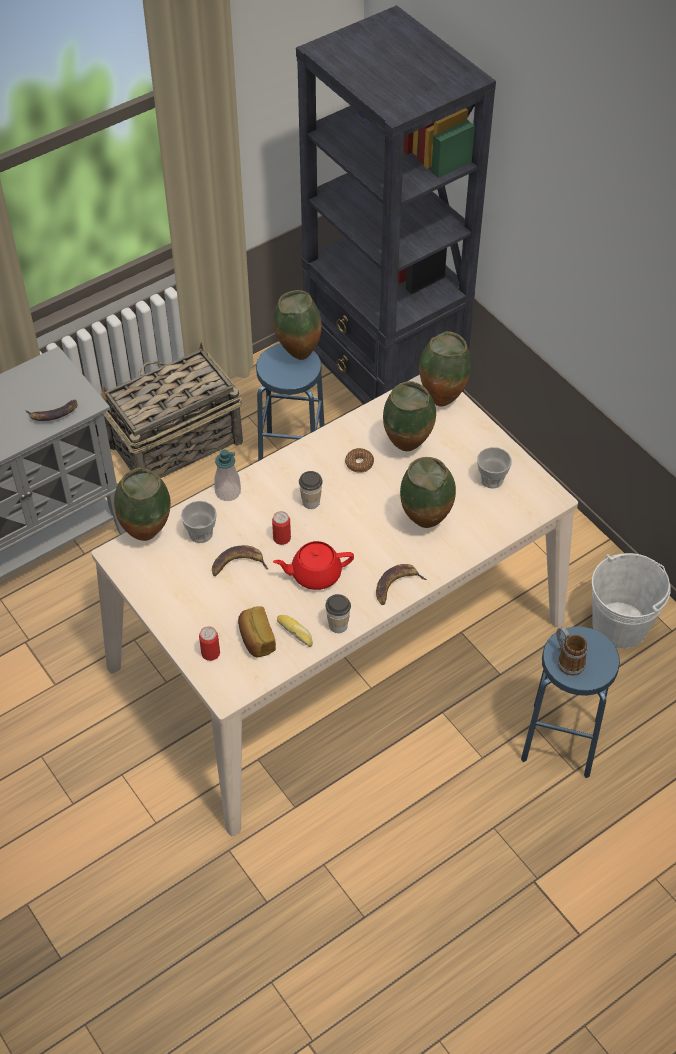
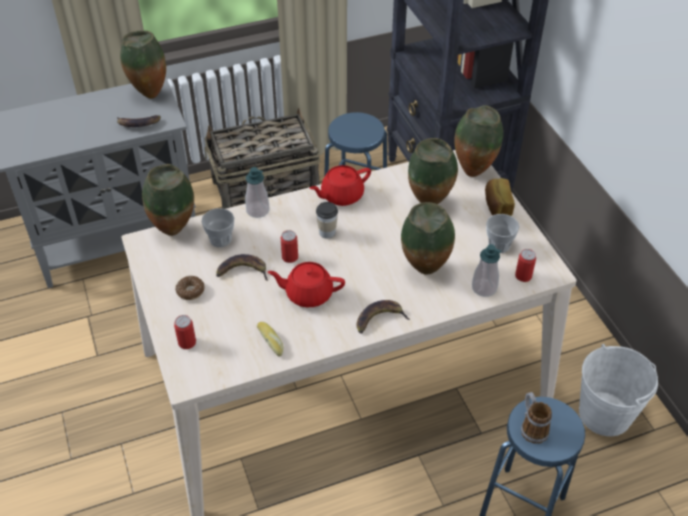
camera: 15 degrees right, 5 degrees down
(256, 639) = (233, 339): bread -> bread (497, 205)
(298, 355) = (366, 123): vase -> vase (149, 95)
(311, 456) = (341, 195): none -> red teapot
(338, 625) = (312, 343): cup -> none
(359, 463) = (382, 209): donut -> donut (190, 291)
(490, 530) = (484, 288): none -> soap dispenser
(525, 508) = (523, 276): none -> can

